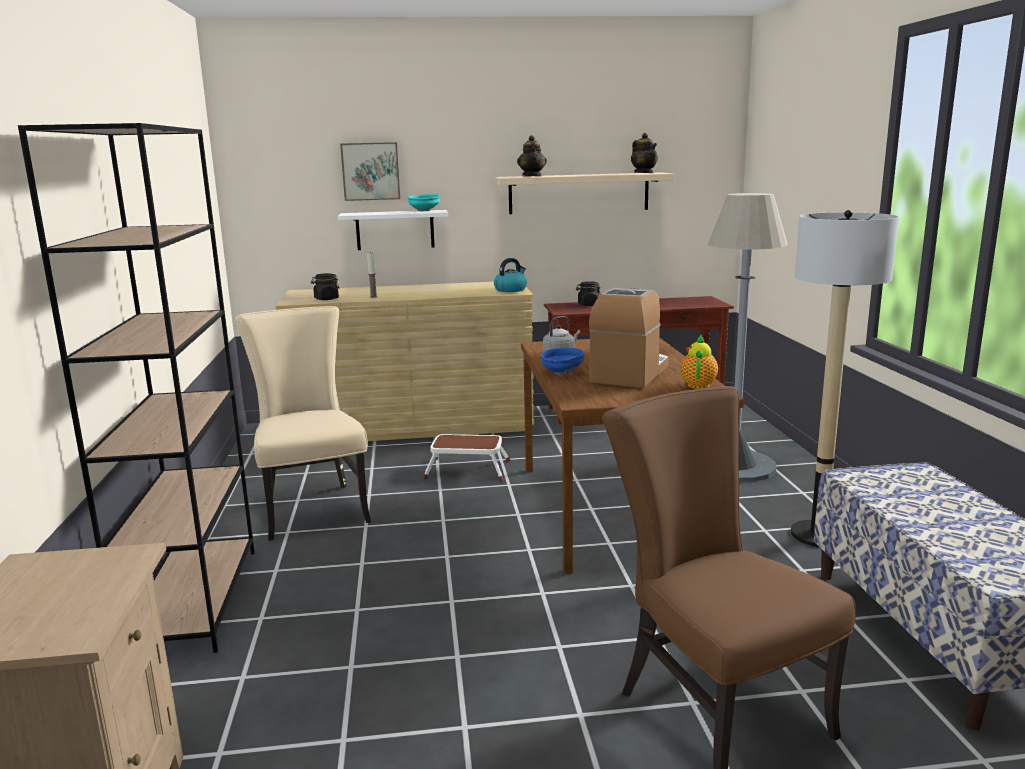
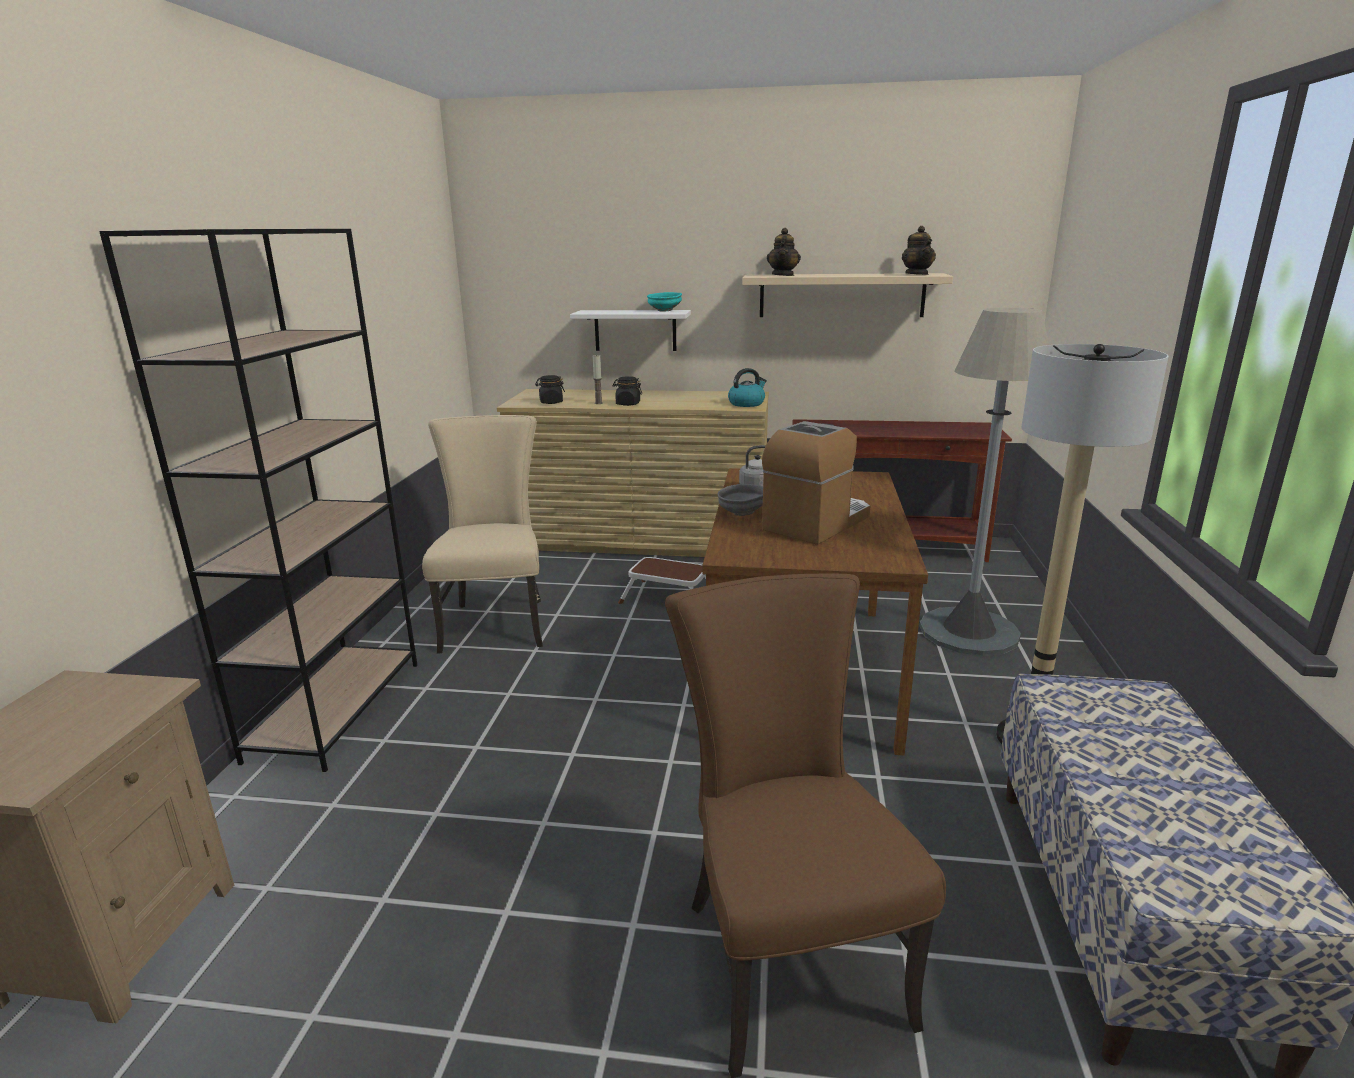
camera: 15 degrees right, 5 degrees up
(370, 171) = (611, 266): picture -> none
(561, 372) = (741, 513): blue bowl -> grey bowl
(588, 304) = (840, 424): black jar -> black jar (628, 404)
(698, 384) = (887, 546): teapot -> none

